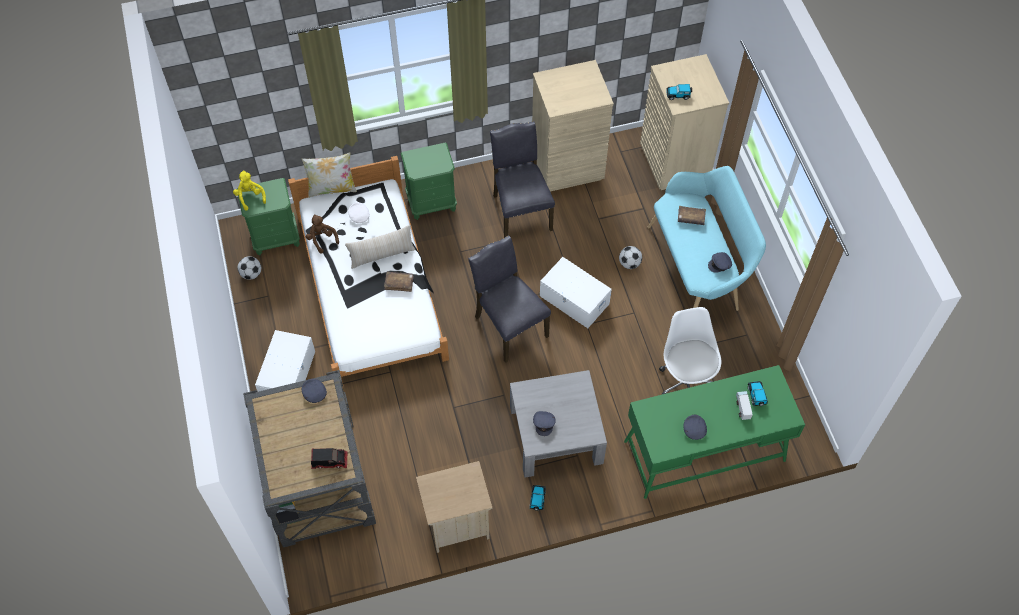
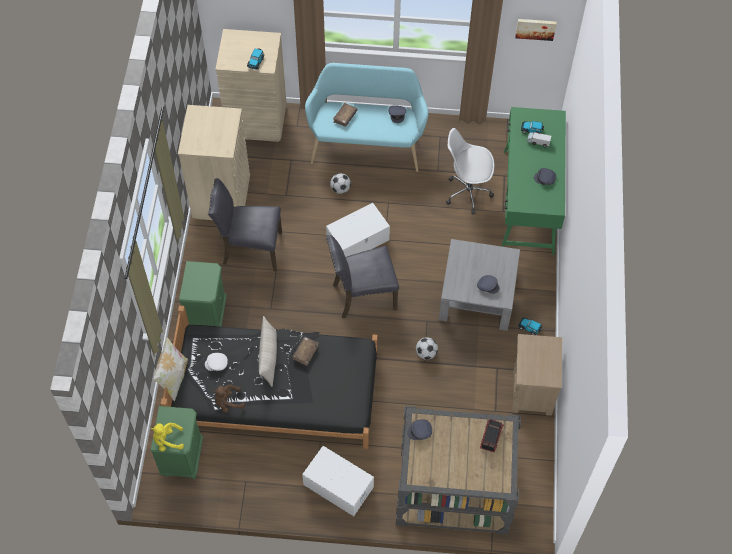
camera: 70 degrees left, 0 degrees up
(251, 274) = (214, 490): football -> football (426, 353)
(371, 287) = (275, 391): white bed -> black bed
(856, 325) = (535, 28): none -> picture

